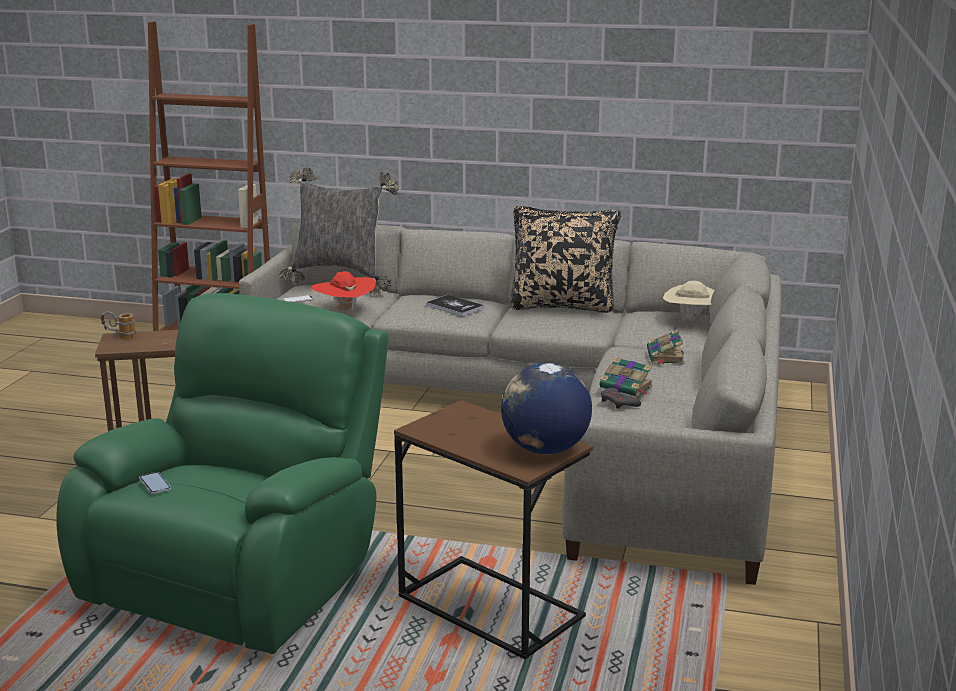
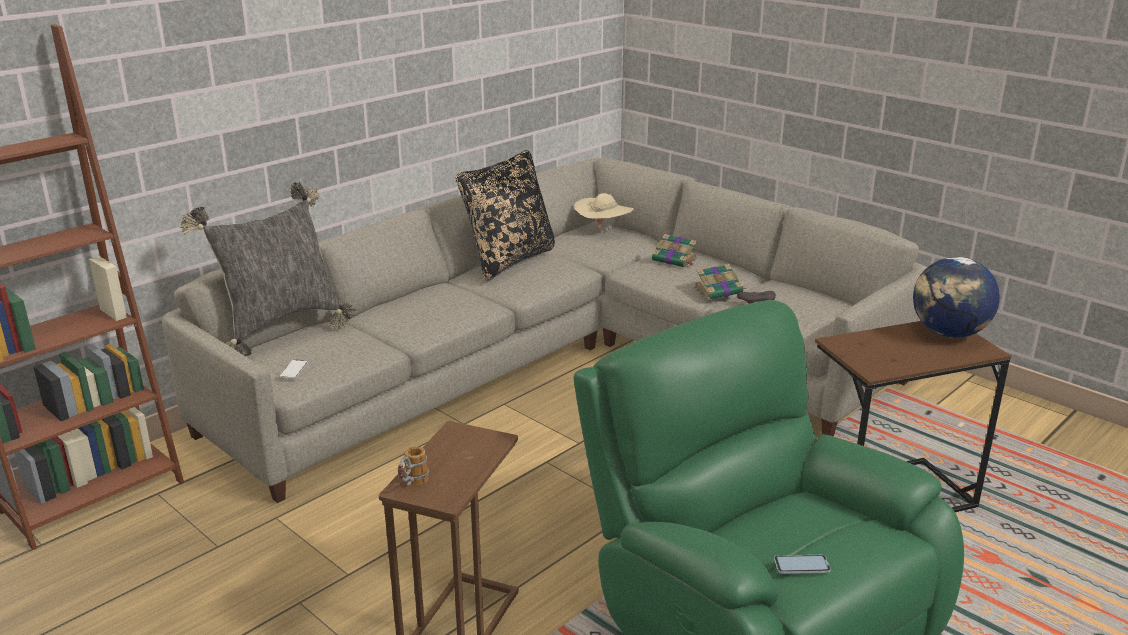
camera: 60 degrees left, 5 degrees up
(344, 310) = (366, 353): red hat -> none
(454, 307) = (442, 301): book -> none

